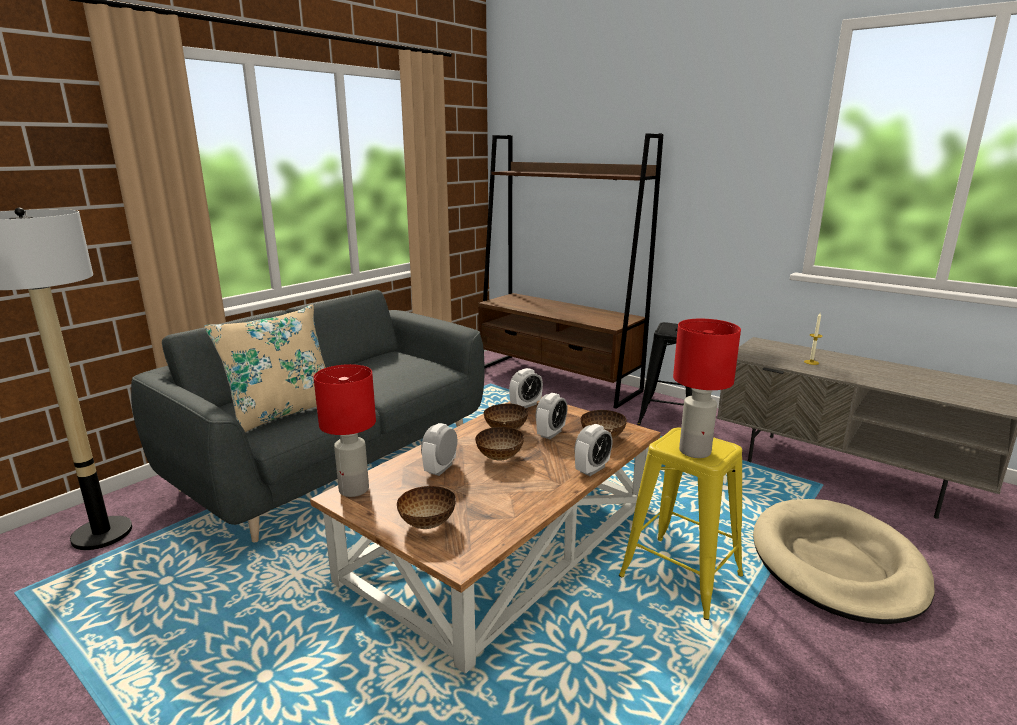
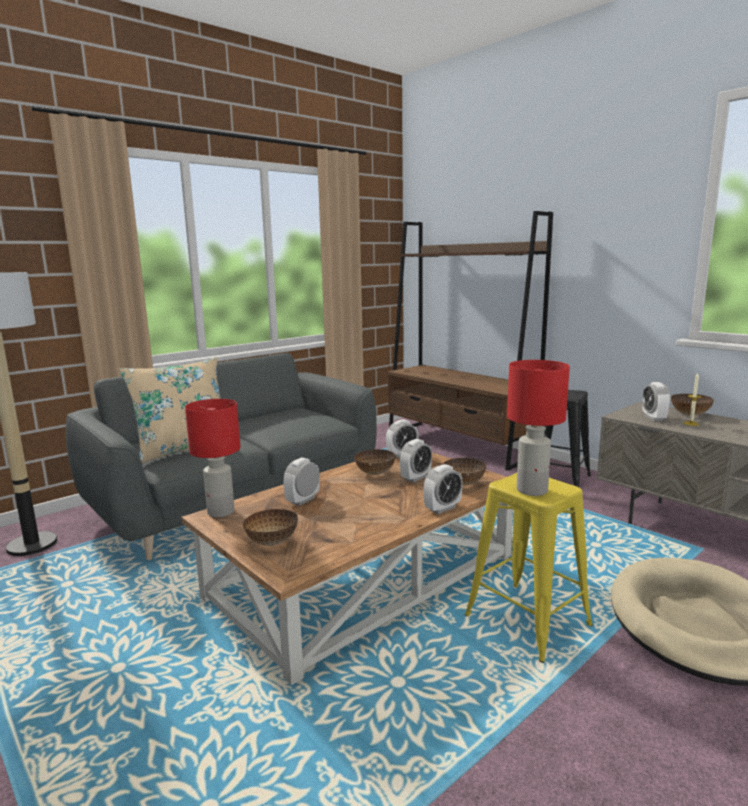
camera: 10 degrees right, 5 degrees down
(499, 457) = (359, 494): bowl -> bowl (689, 414)
(774, 357) = (654, 418): none -> alarm clock

